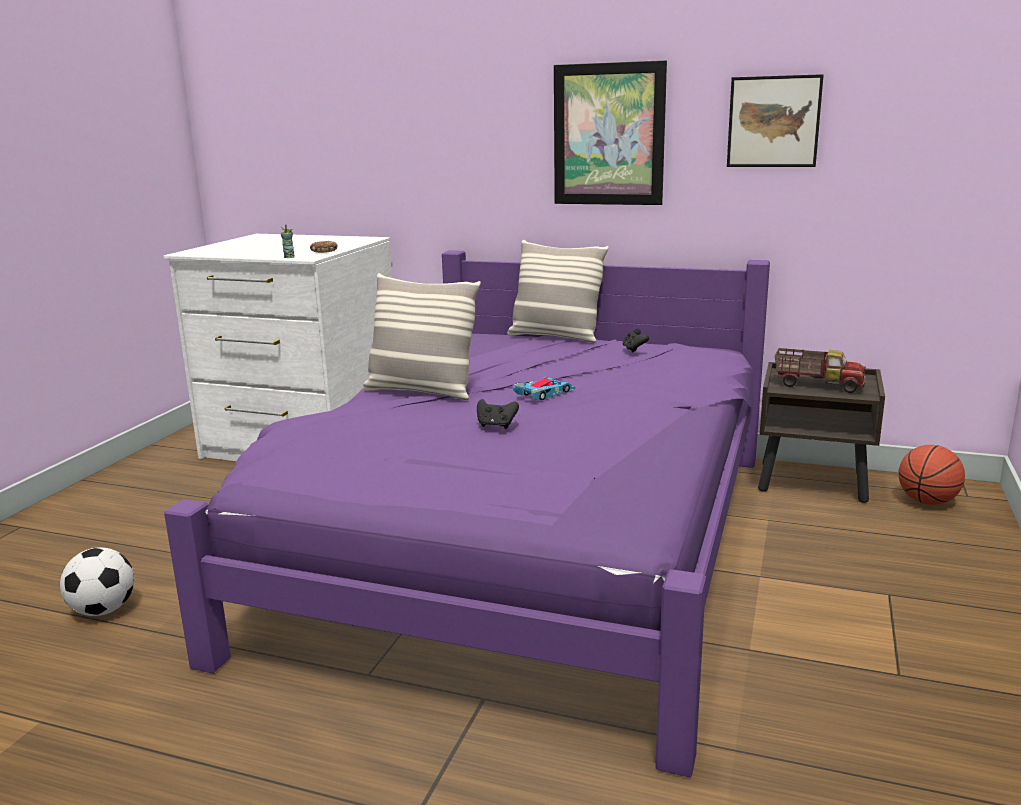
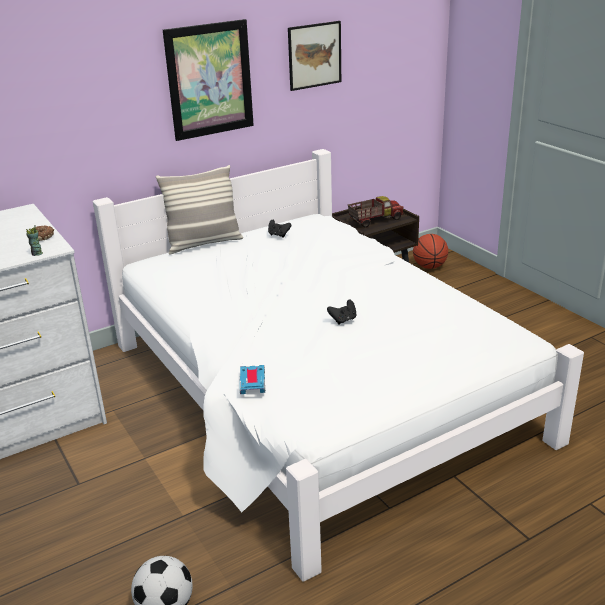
camera: 50 degrees left, 10 degrees up
(421, 391) = (236, 321): pillow -> none
(527, 544) = (317, 392): purple bed -> white bed
(544, 393) = (310, 287): toy car -> toy car (252, 382)

